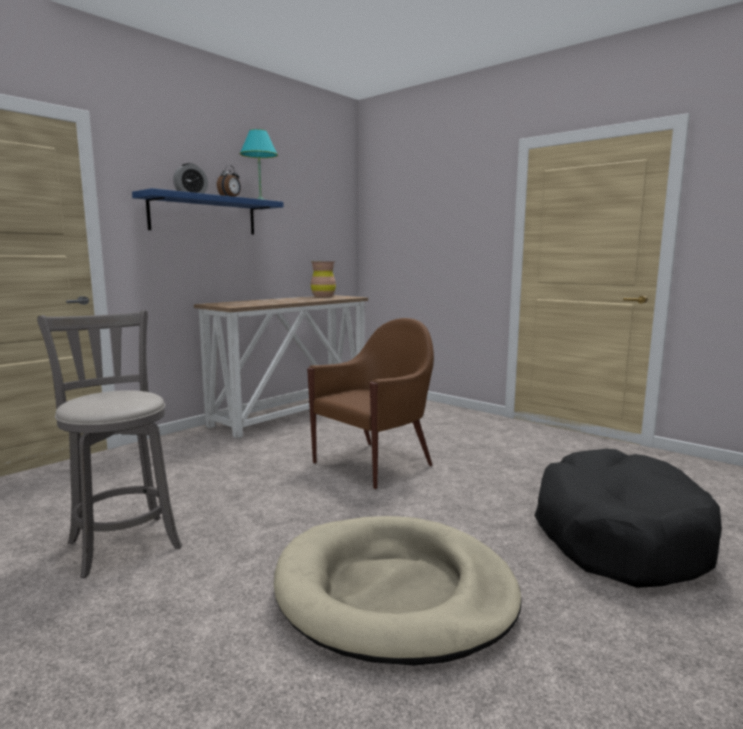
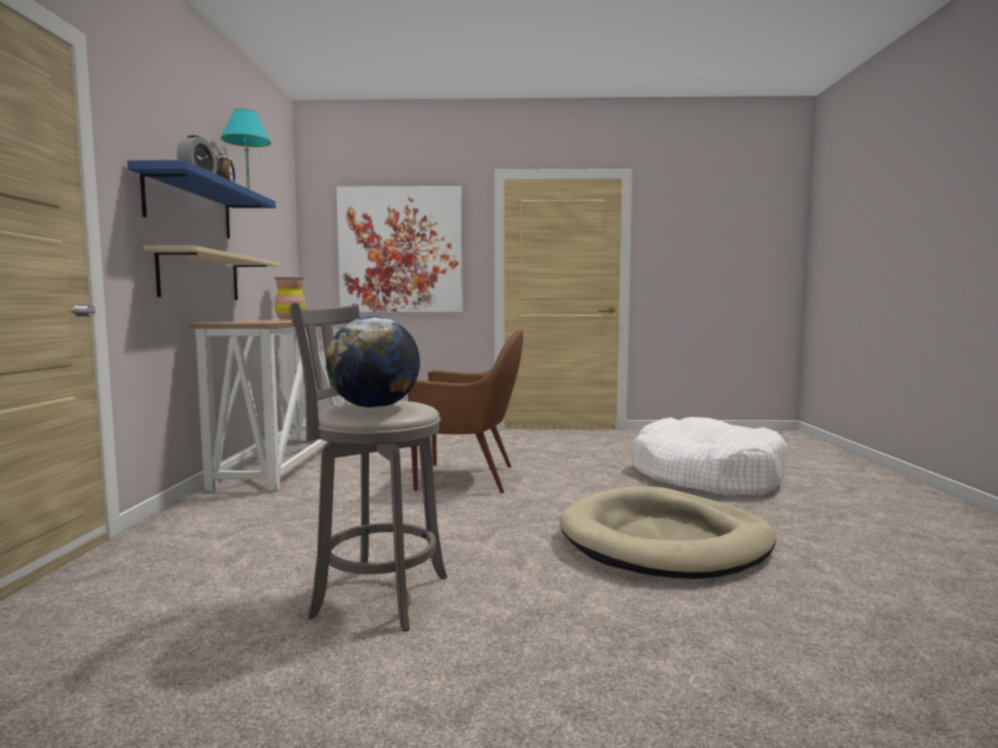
camera: 40 degrees left, 5 degrees down
(97, 400) = (375, 407): none -> globe
(215, 268) = (200, 277): none -> beige shelf
(374, 463) = (468, 478): brown armchair -> brown armchair turned 90 degrees clockwise
(431, 231) = (400, 250): none -> picture
(618, 536) = (705, 476): black dog bed -> white dog bed

